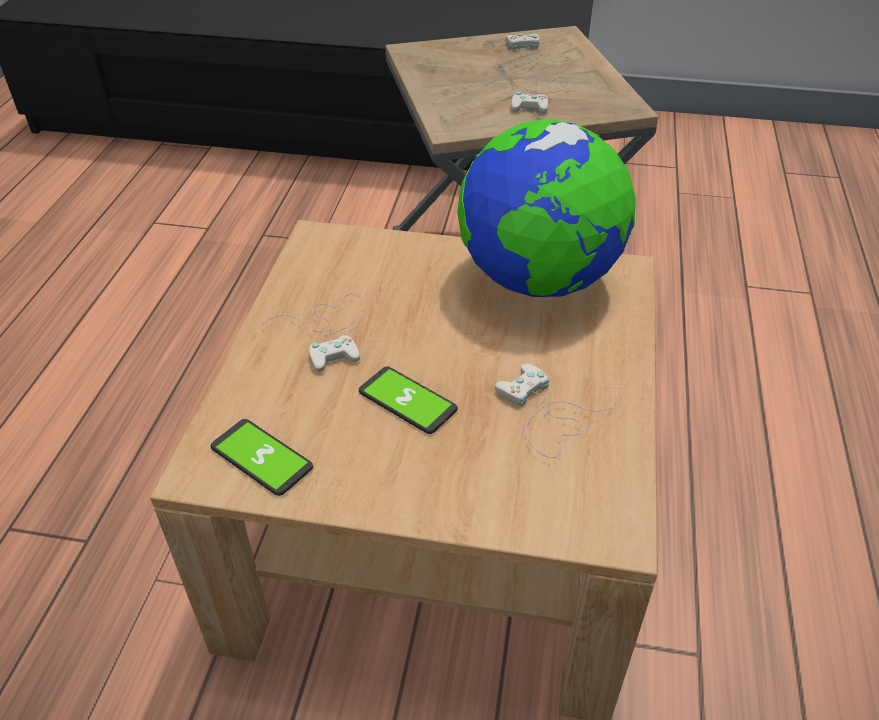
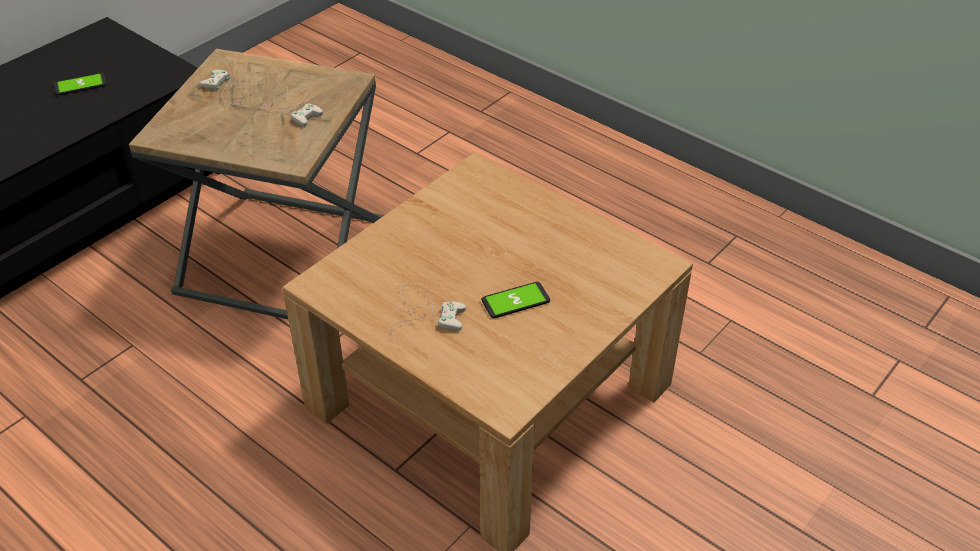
camera: 60 degrees left, 0 degrees up
(261, 458) = (515, 379): phone -> phone (80, 85)
(538, 281) = (455, 205): globe -> none
(548, 414) = (568, 251): white game controller -> none

